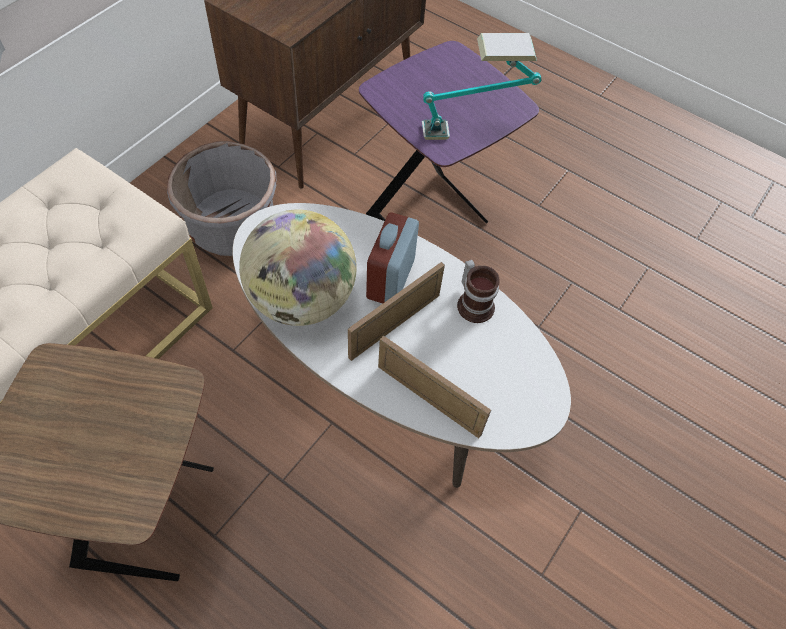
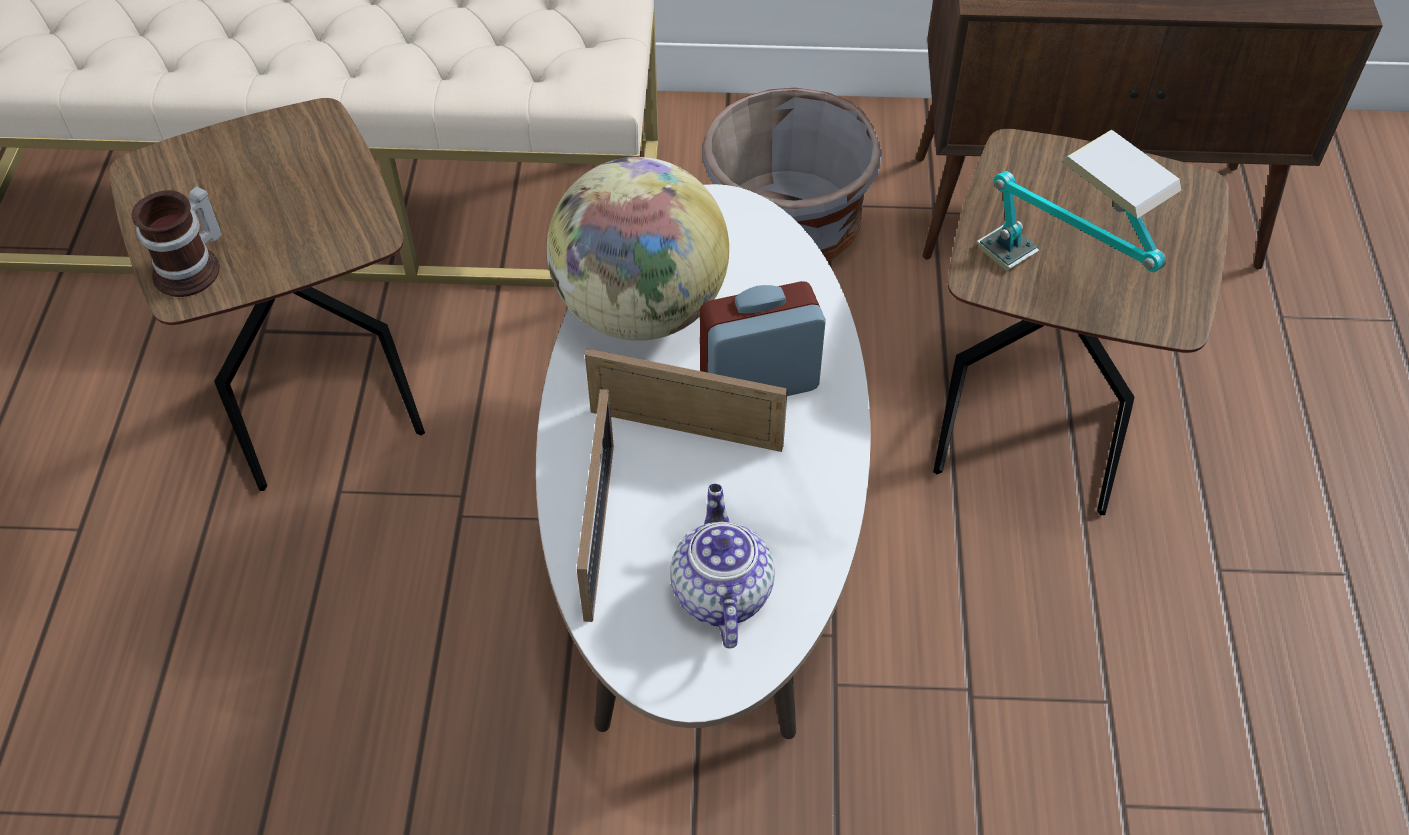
camera: 60 degrees right, 5 degrees down
(431, 219) = (1032, 440): purple side table -> brown side table
(475, 303) = (808, 501): mug -> mug (194, 269)
(501, 369) = (720, 591): none -> teapot

